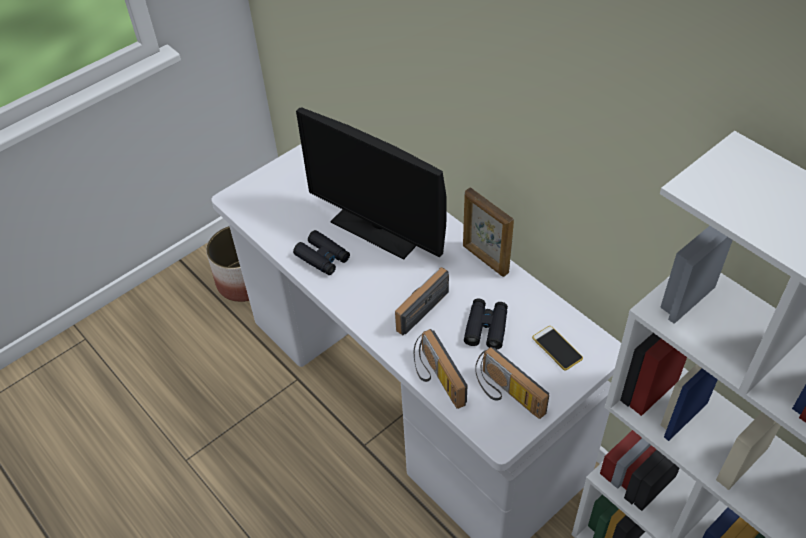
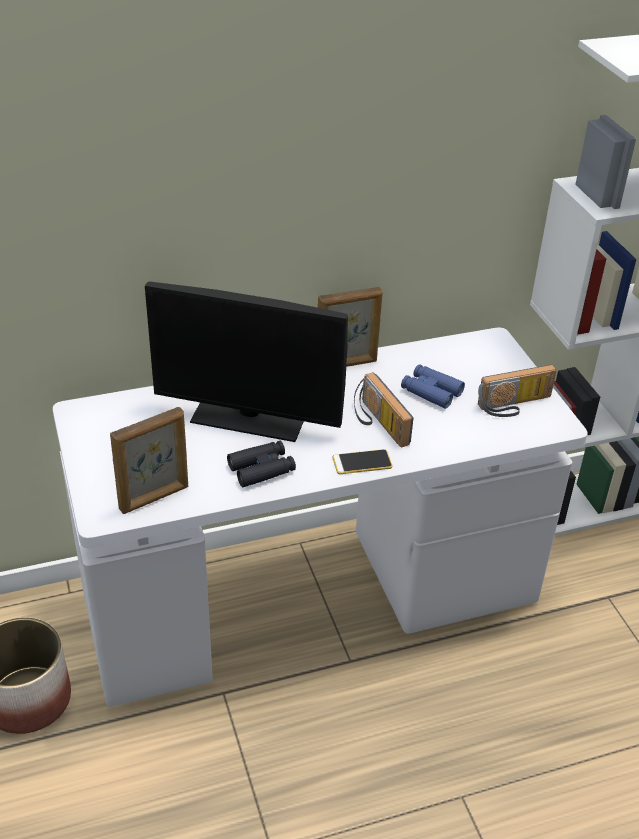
camera: 70 degrees left, 10 degrees down
(263, 215) = (155, 498): none -> picture frame
(378, 228) = (249, 417): monitor -> monitor turned 45 degrees clockwise
(435, 378) = (474, 441): radio -> none
(486, 327) = (431, 391): black binoculars -> blue binoculars
(557, 348) = (479, 361): phone -> phone (362, 462)

